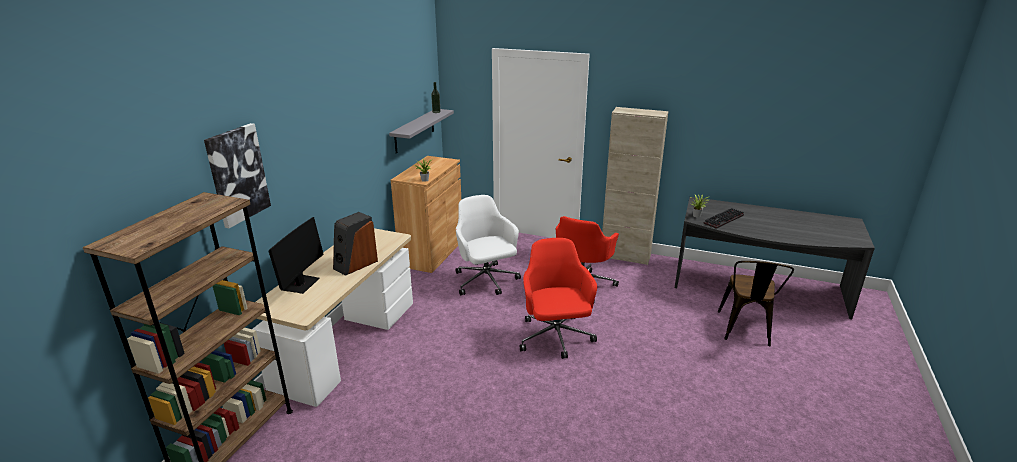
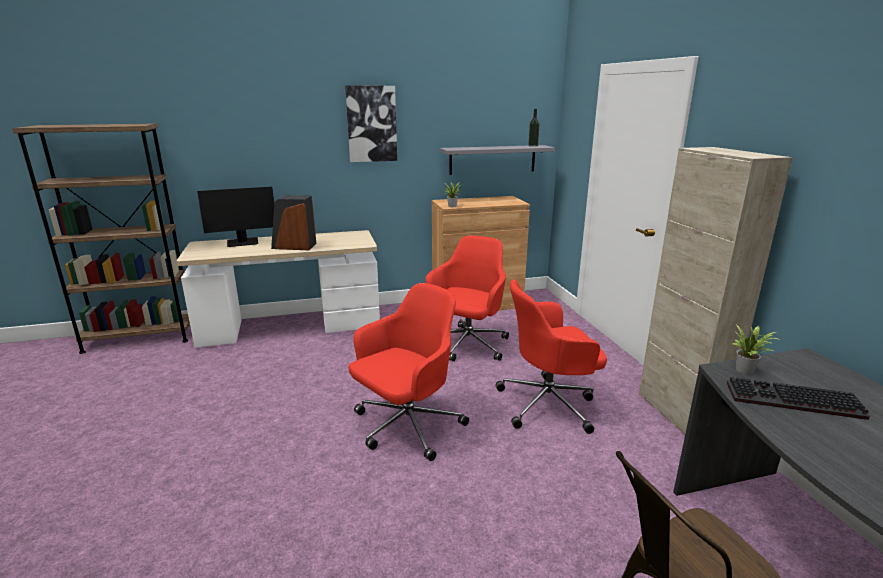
camera: 55 degrees right, 5 degrees down
(237, 174) = (200, 121): picture -> picture (371, 124)
(486, 281) = (466, 345): white office chair -> red office chair

